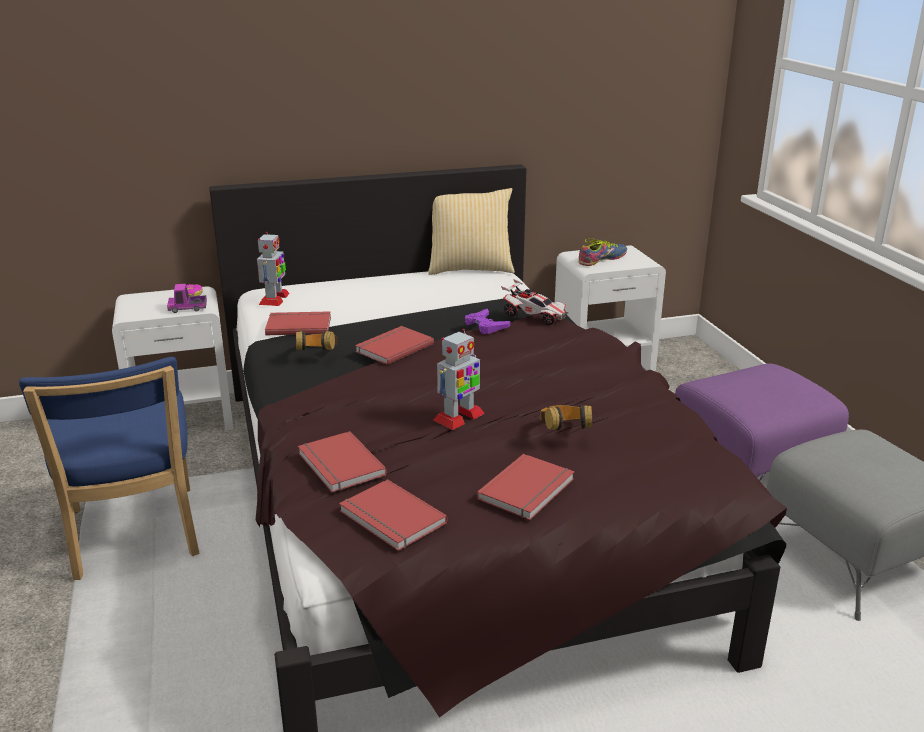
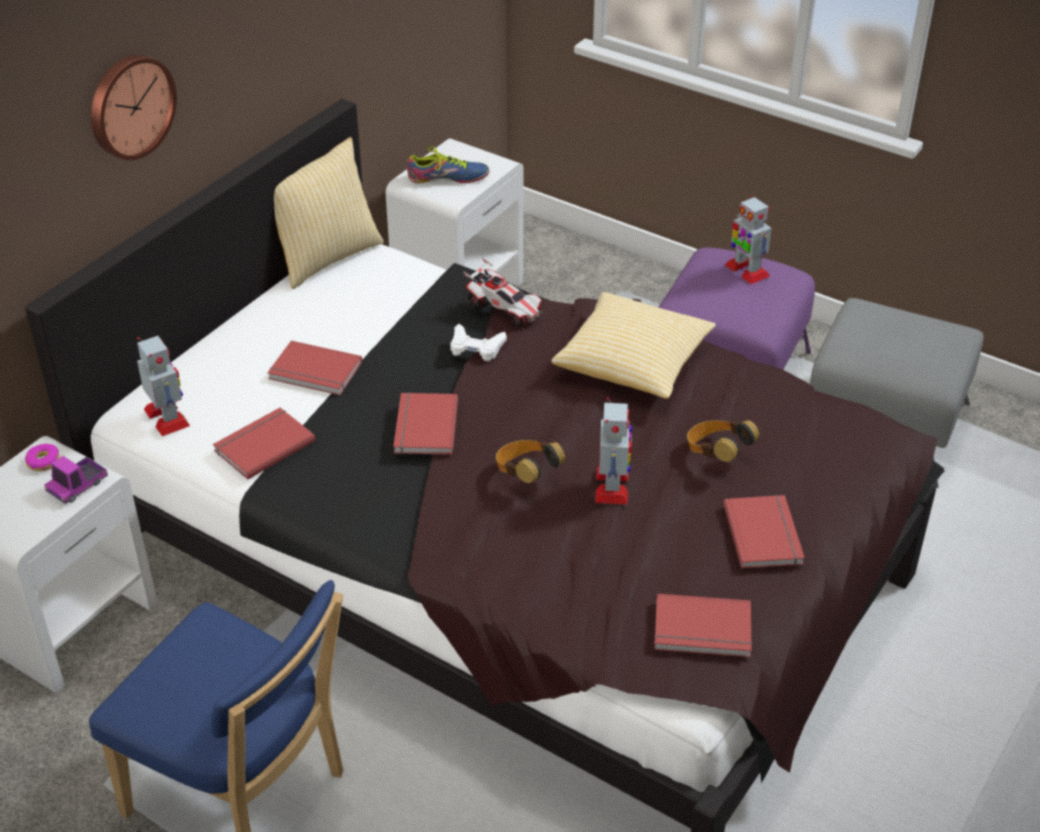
camera: 40 degrees left, 15 degrees up
(318, 355) = (349, 477): headphones -> headphones (526, 474)
(327, 89) = (129, 106): none -> wall clock
(339, 465) = (588, 603): red book -> red book (314, 372)
(485, 326) = (476, 347): purple game controller -> white game controller
(534, 316) = (504, 308): toy car -> toy car turned 45 degrees clockwise
(580, 369) = (632, 364): none -> pillow
(602, 259) = (447, 177): shoe -> shoe turned 75 degrees clockwise
(784, 381) = (746, 270): none -> toy robot

